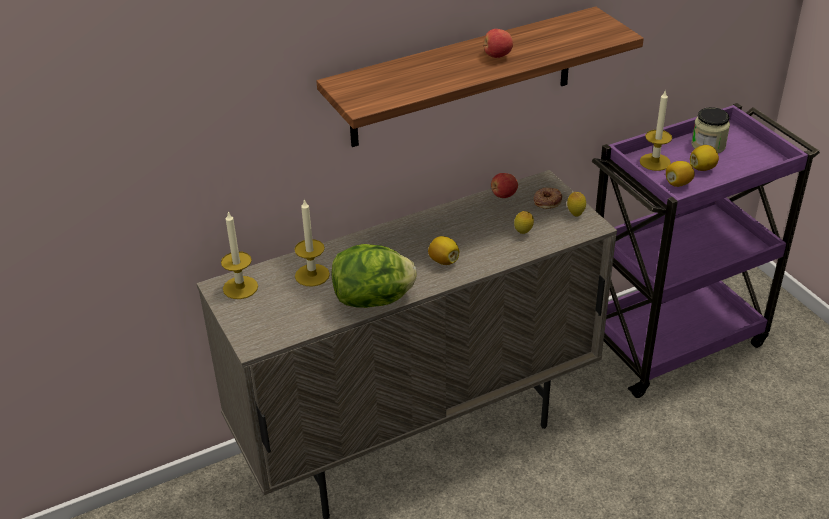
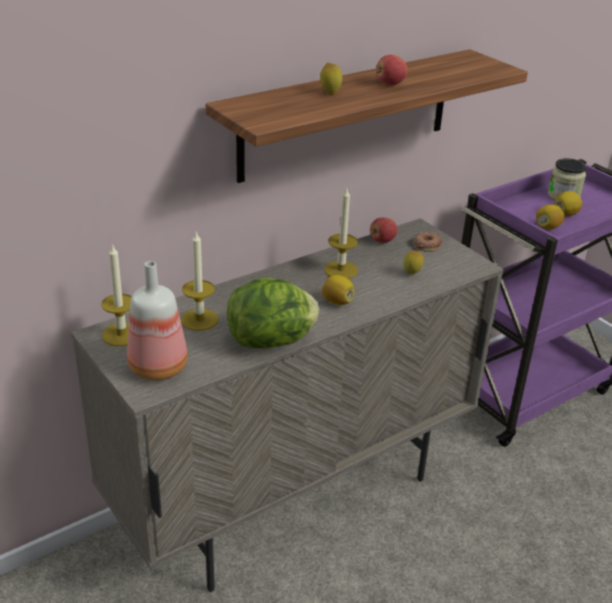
camera: 10 degrees left, 5 degrees down
(267, 320) = (157, 366): none -> bottle
(575, 214) = (458, 255): lemon -> lemon (330, 93)
(655, 162) = (519, 210): candle -> candle (341, 270)

